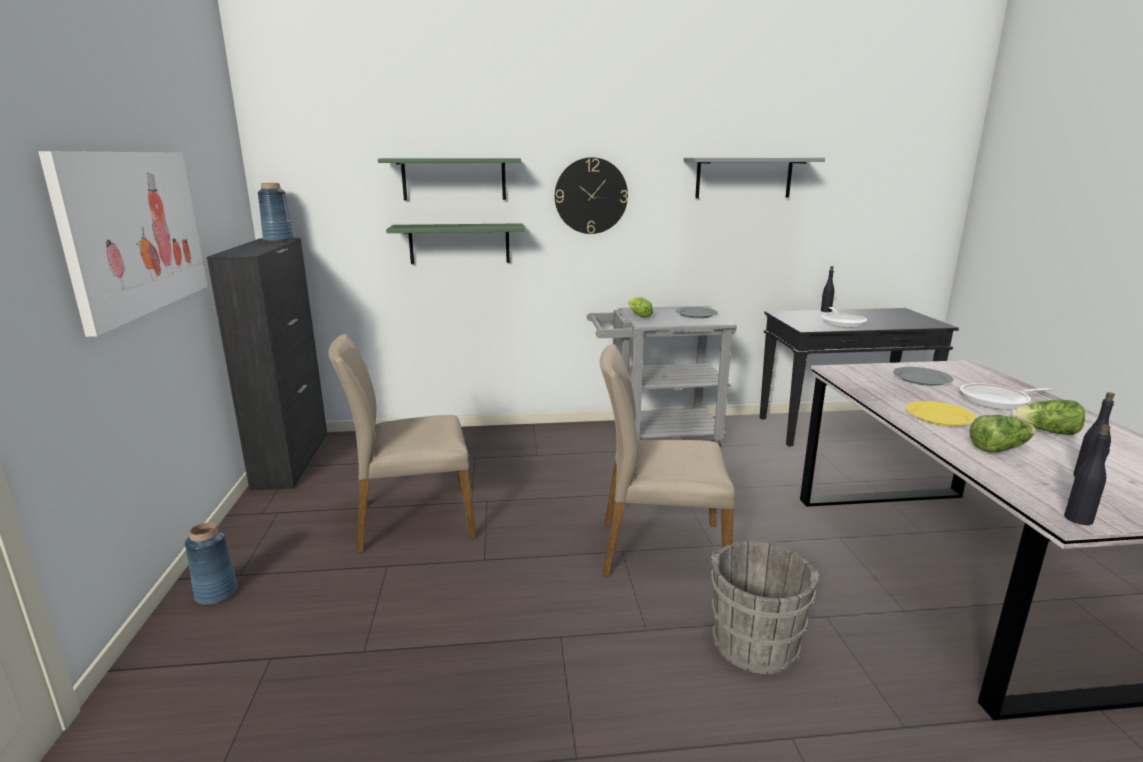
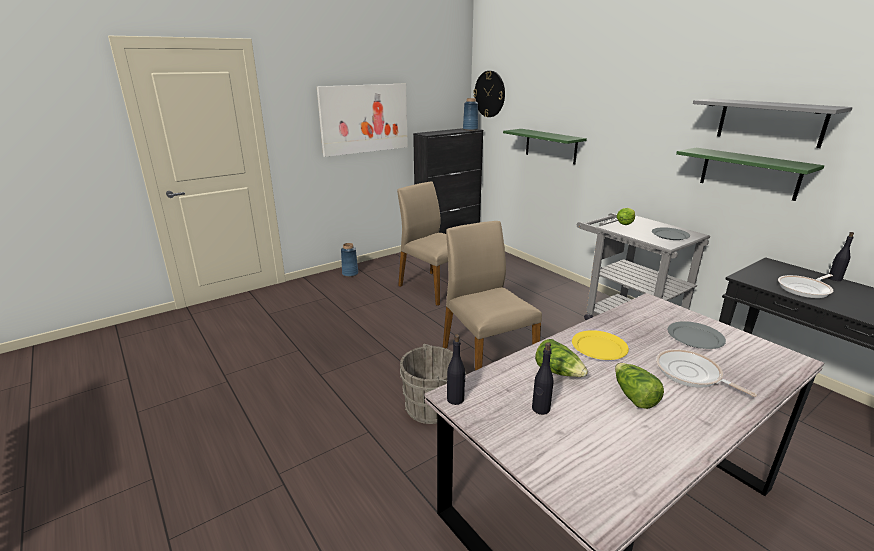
camera: 60 degrees right, 5 degrees up
(454, 179) = (554, 103): green shelf -> green shelf (749, 173)
(591, 196) = (633, 124): wall clock -> wall clock (489, 94)

